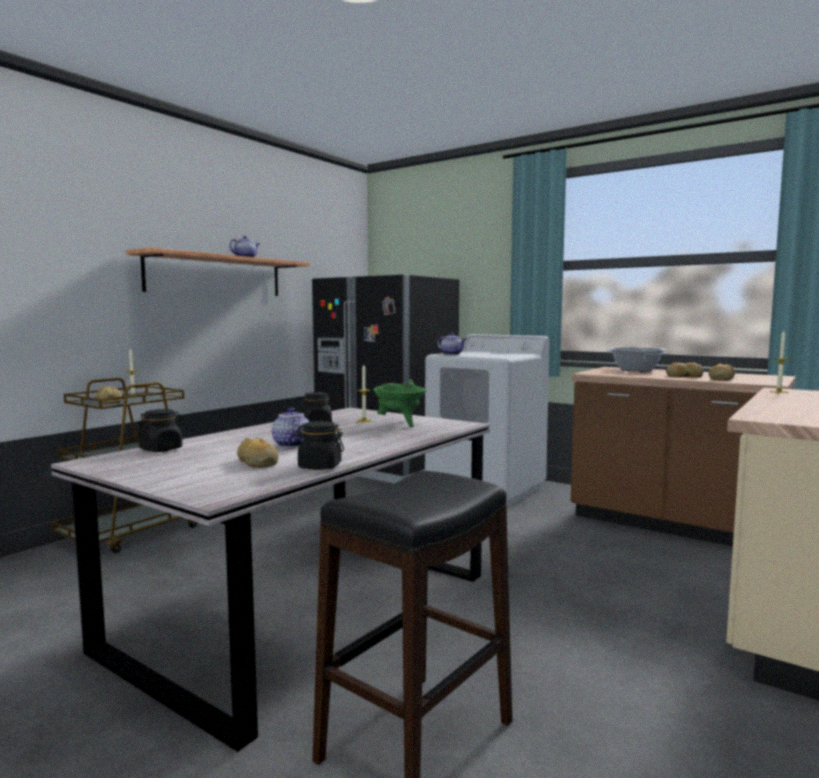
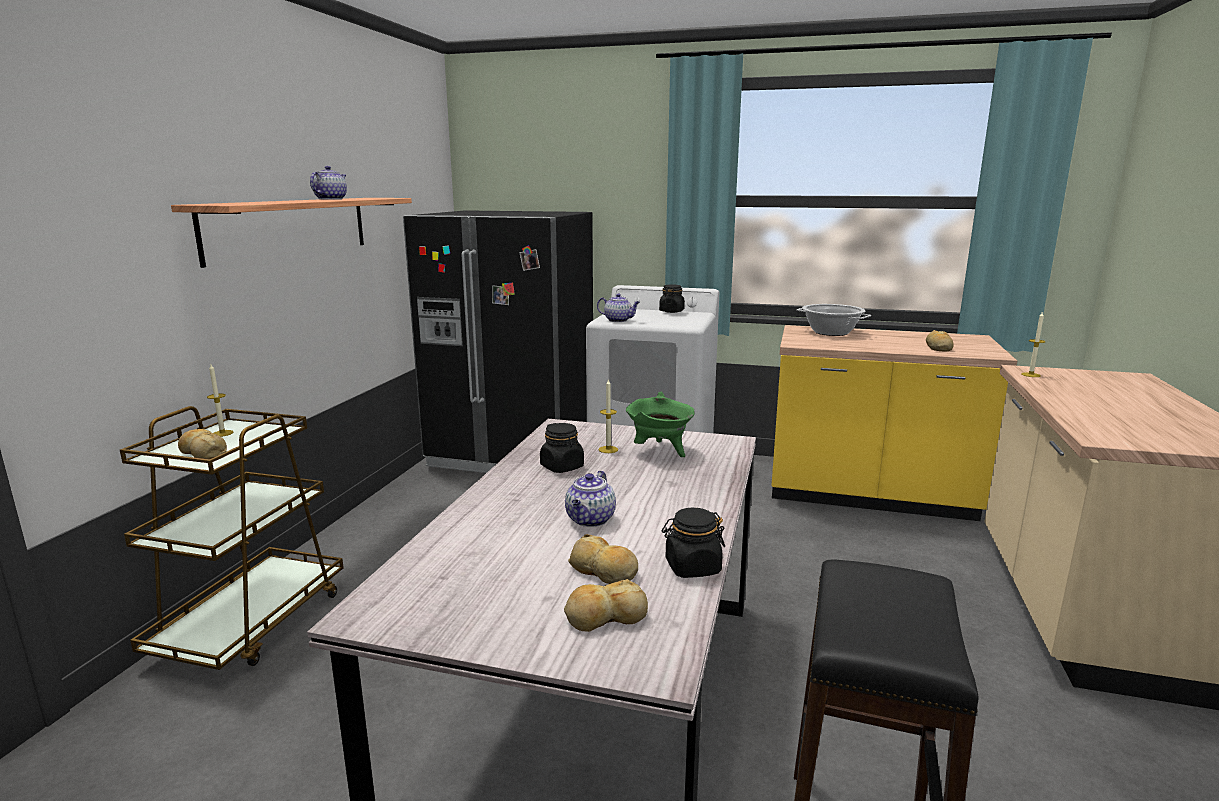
camera: 20 degrees left, 10 degrees up
(161, 449) = (430, 562): black jar -> black jar (671, 311)
(291, 444) = (590, 520): teapot -> teapot turned 120 degrees counterclockwise
(672, 525) = (870, 496): brown counter -> yellow counter
(683, 376) = (897, 345): bread -> bread (605, 617)

